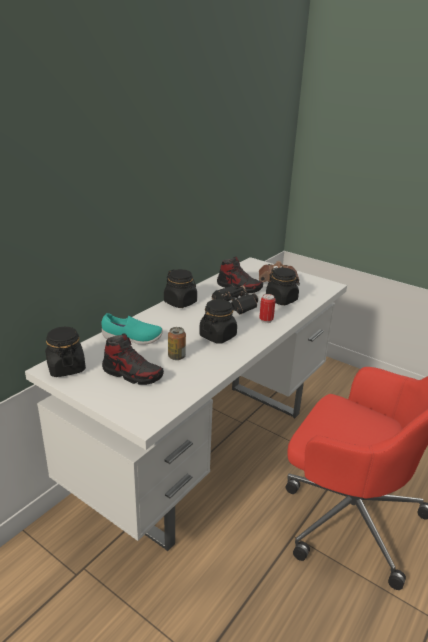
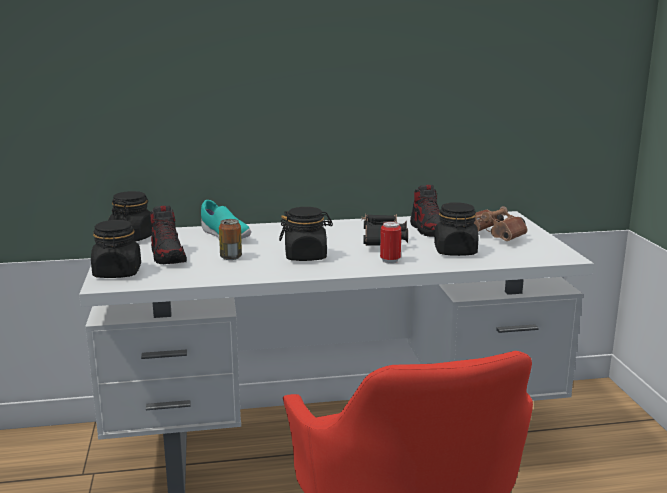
camera: 45 degrees right, 10 degrees down
(180, 302) = (333, 225): black jar -> black jar (117, 273)

